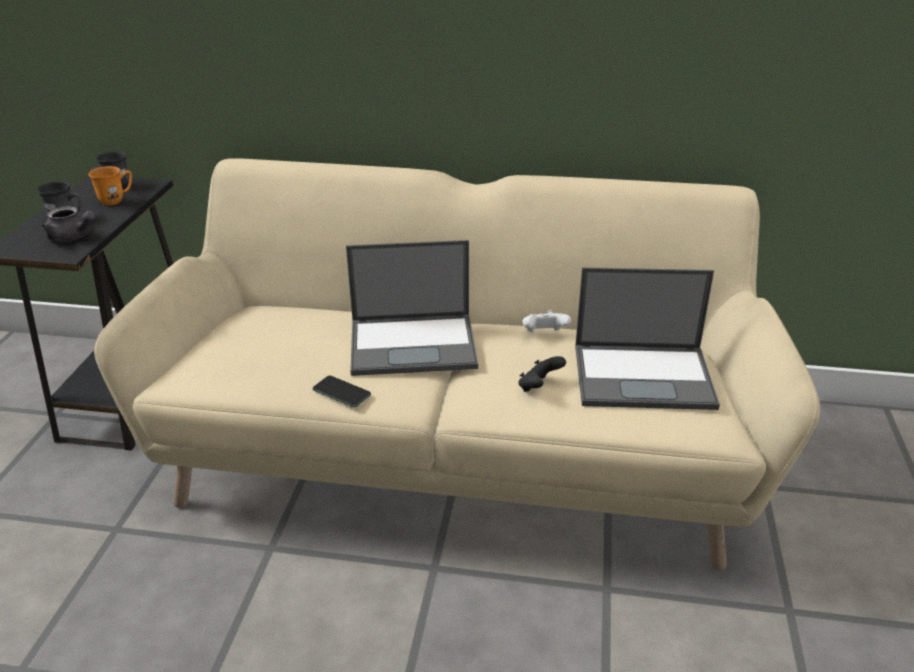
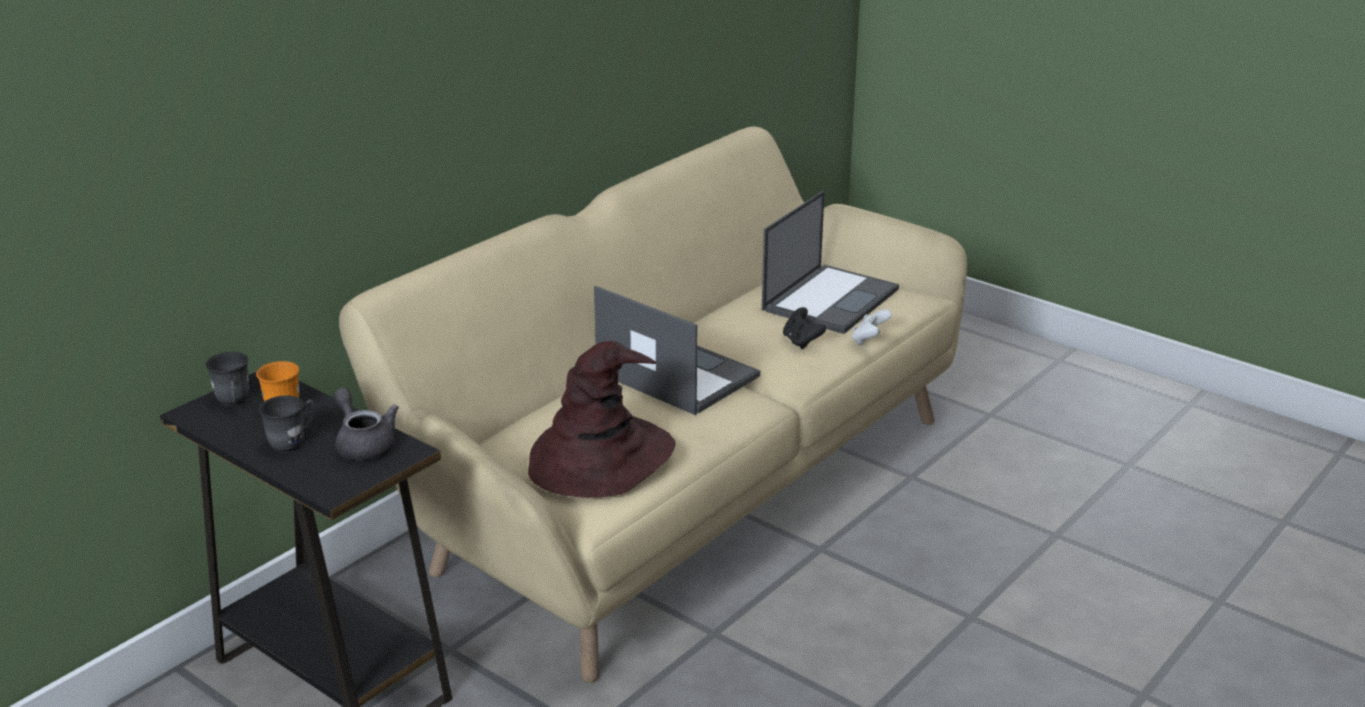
camera: 60 degrees left, 5 degrees down
(73, 237) = (363, 444): grey teapot -> grey teapot turned 90 degrees counterclockwise
(250, 356) = (600, 459): none -> brown hat
(341, 392) = (716, 426): phone -> none
(414, 344) = (675, 374): laptop -> laptop turned 75 degrees counterclockwise
(544, 334) = (725, 317): white game controller -> white game controller (869, 340)

